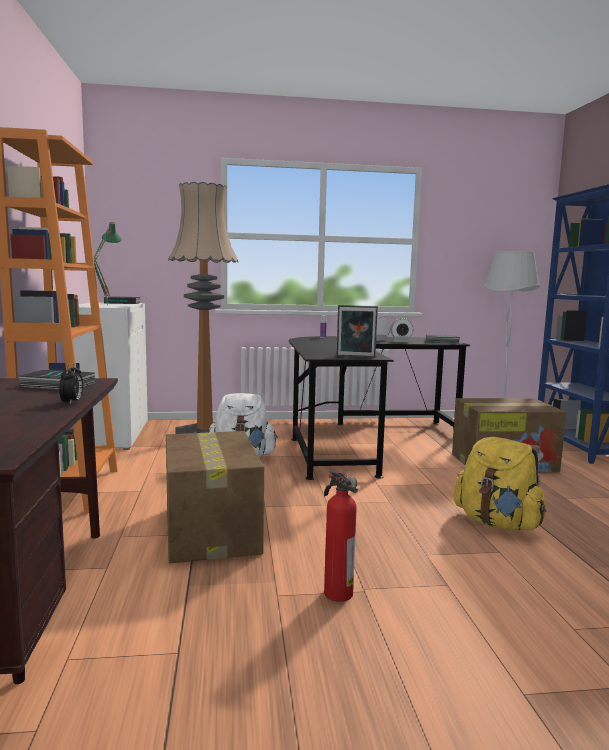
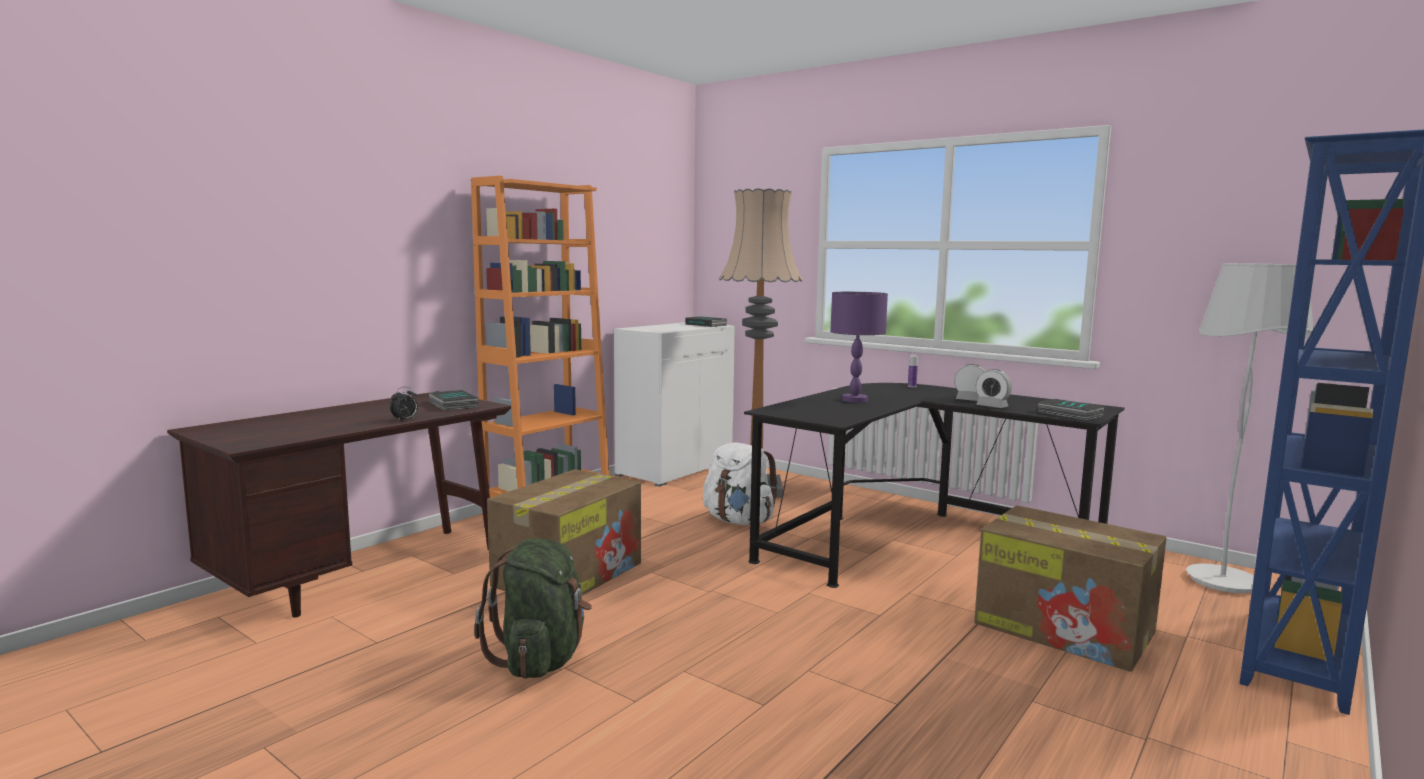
camera: 45 degrees right, 0 degrees up
(105, 305) = (663, 328): green table lamp -> none
(331, 346) = (855, 400): none -> purple table lamp
(336, 592) = (540, 659): fire extinguisher -> green backpack
(355, 357) = (811, 417): picture frame -> none
(497, 523) = (842, 682): yellow backpack -> none

